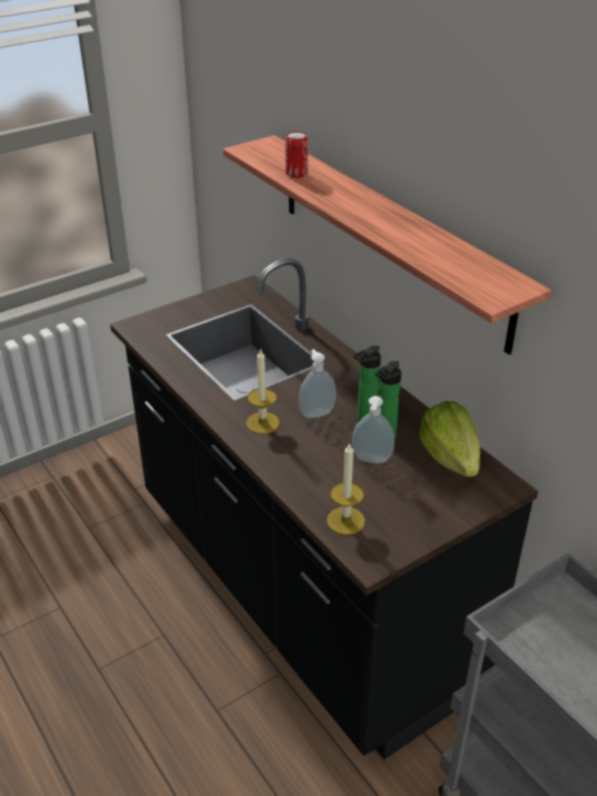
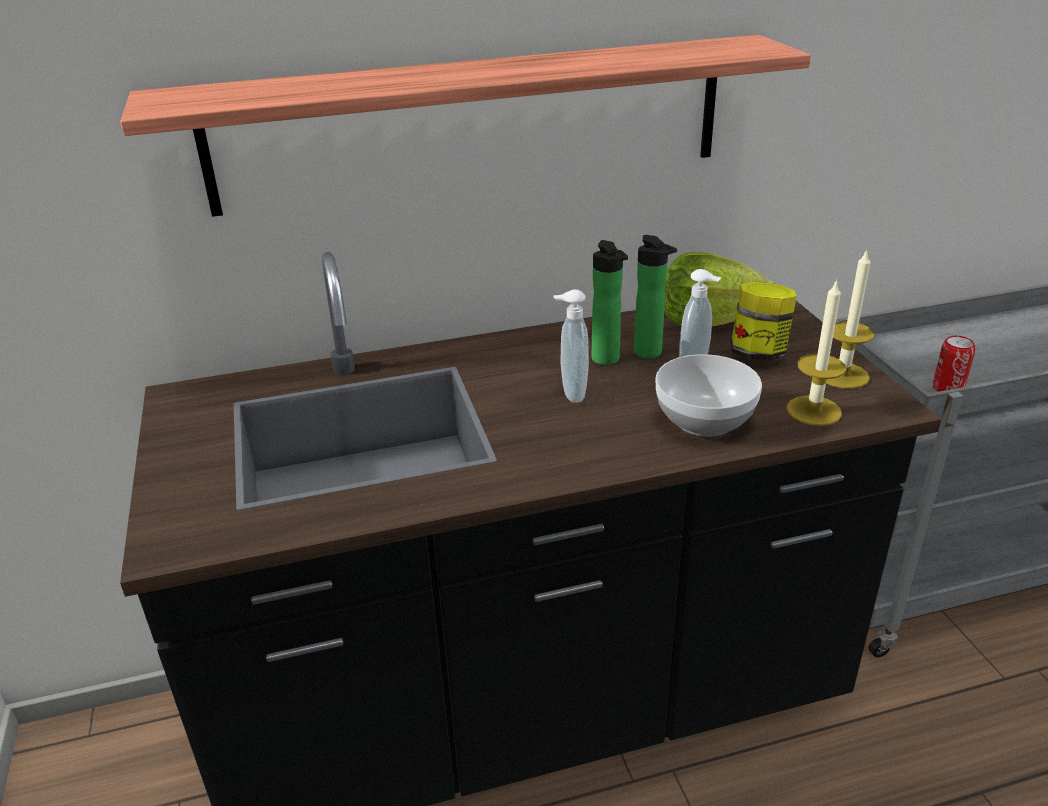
camera: 70 degrees left, 5 degrees down
(262, 423) = (572, 442): candle -> candle (842, 375)
(296, 173) = (311, 89): can -> can (947, 388)
(309, 472) = (704, 421): none -> bowl
(413, 488) = (758, 353): none -> jar

